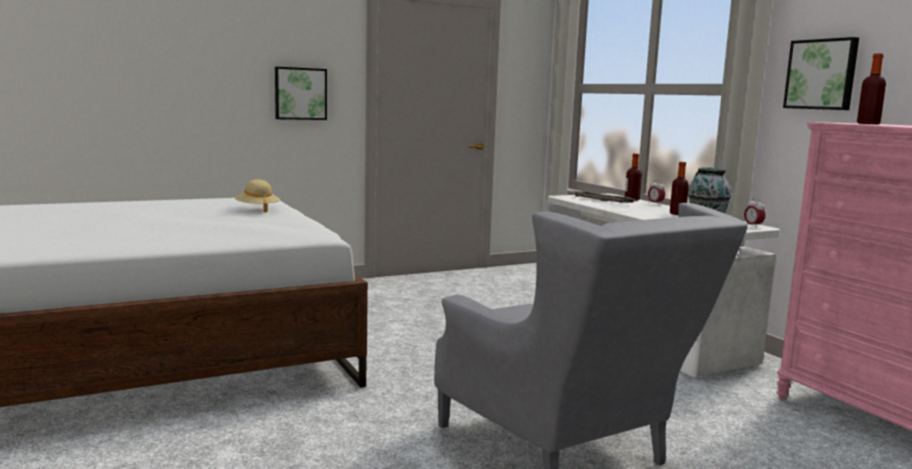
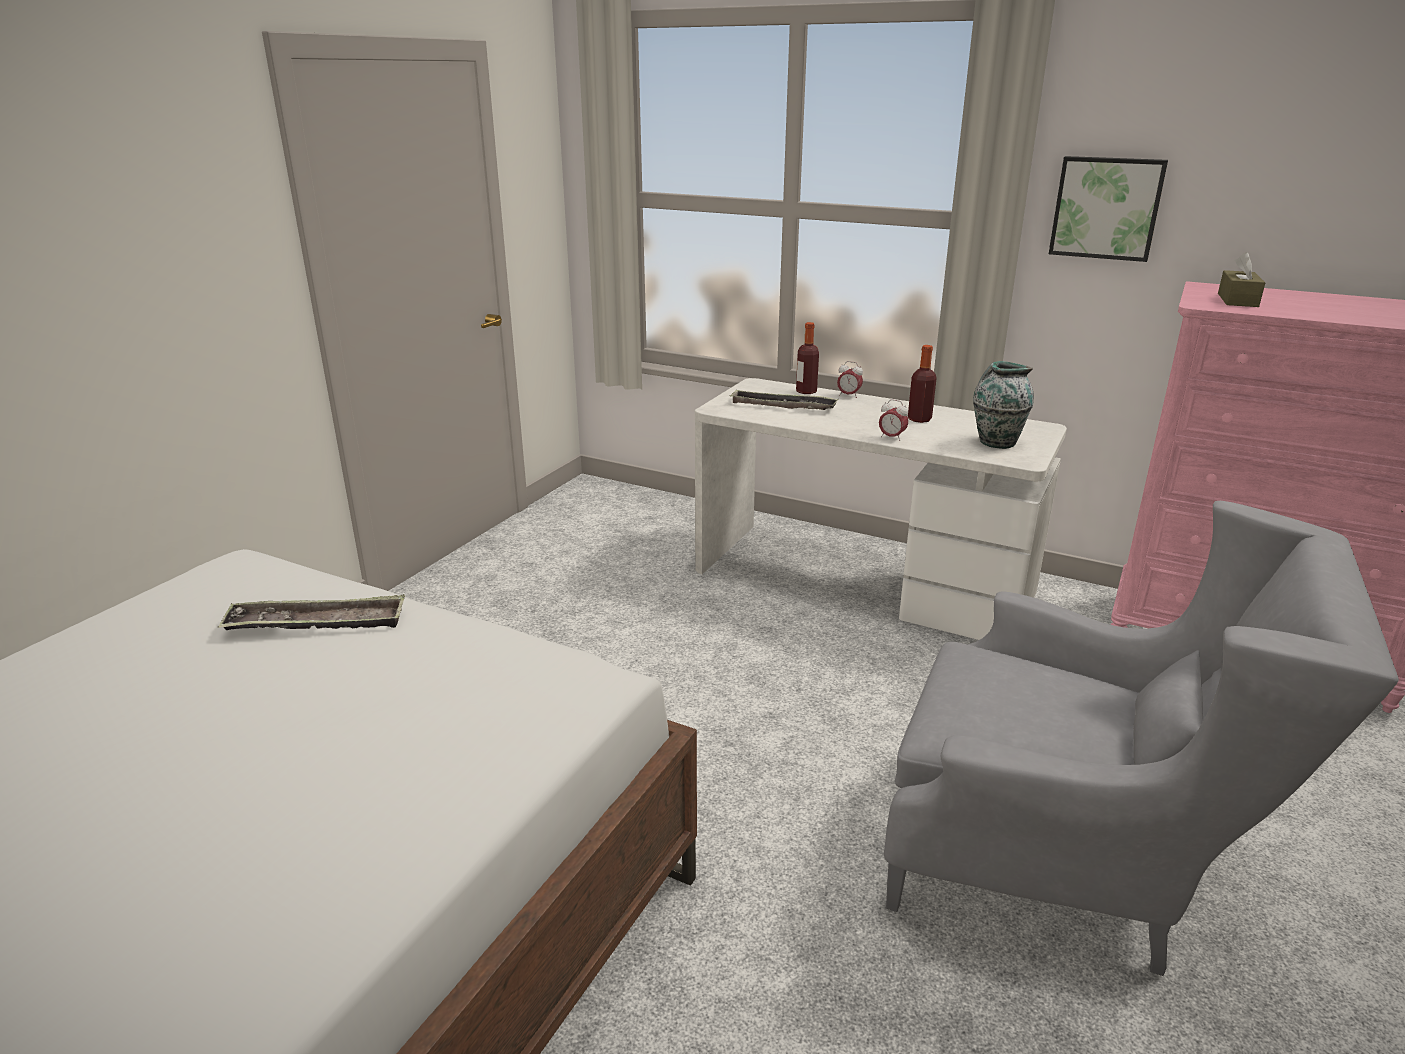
camera: 35 degrees left, 15 degrees up
(257, 209) = (317, 623): beige hat -> tray
(300, 93) = (187, 300): picture -> none
(753, 226) = (1037, 429): alarm clock -> alarm clock (891, 437)
(868, 123) = (1237, 300): bottle -> brown tissue box

